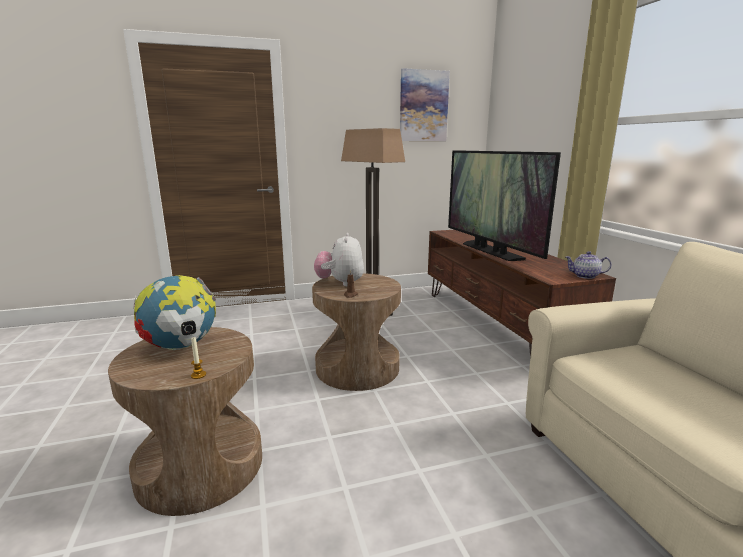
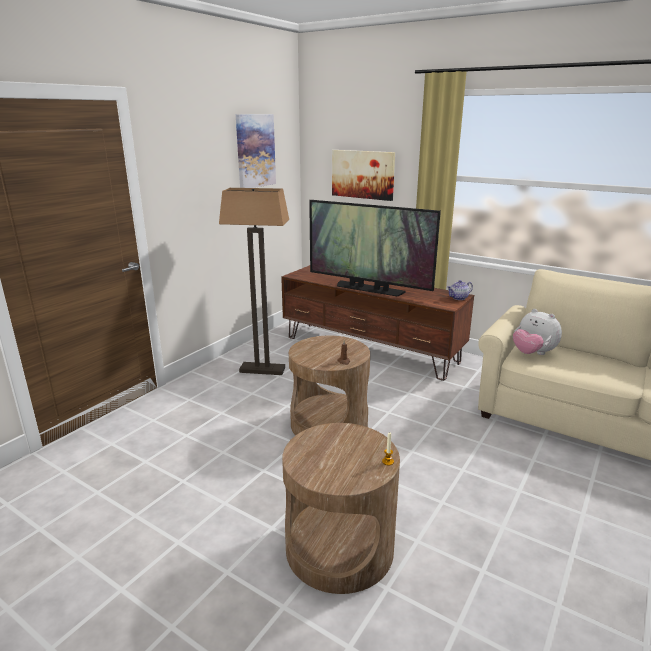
camera: 40 degrees left, 5 degrees up
(181, 346) = (327, 451): globe -> none
(340, 283) = (313, 353): plush toy -> plush toy (532, 353)
(533, 129) = (363, 174): none -> picture

